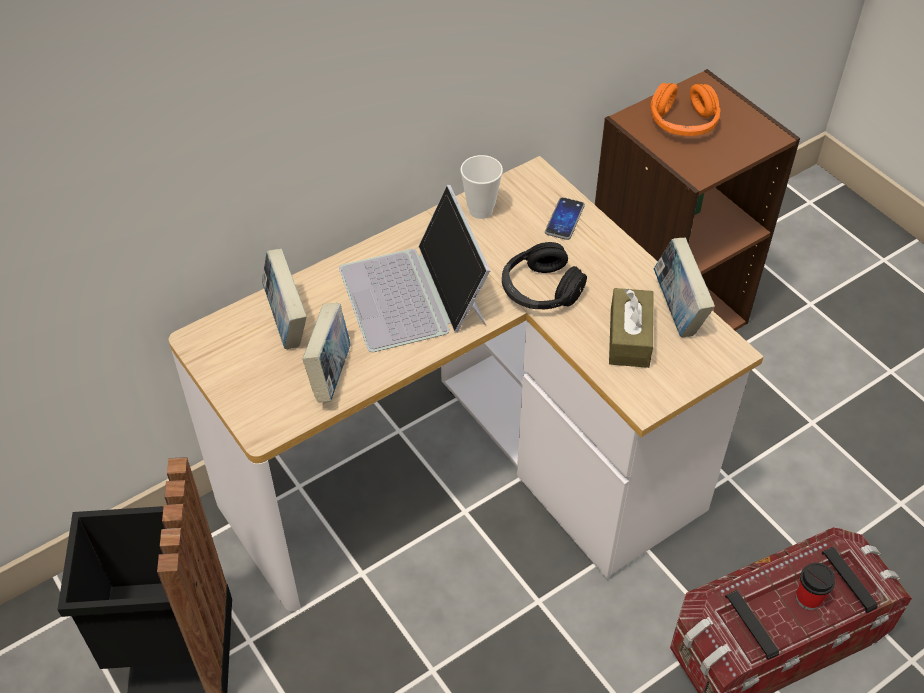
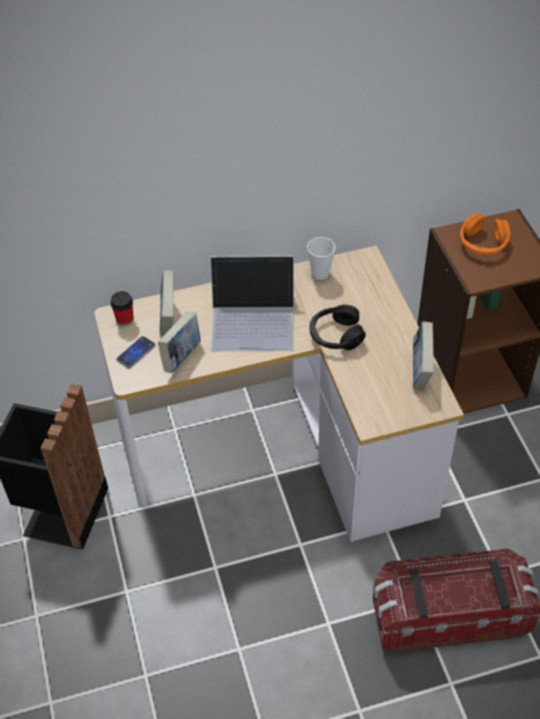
camera: 20 degrees right, 0 degrees up
(414, 295) = (253, 319): laptop -> laptop turned 90 degrees counterclockwise
(564, 219) = (373, 292): phone -> phone (136, 352)
(629, 338) = (379, 380): brown tissue box -> none
(808, 598) = (466, 588): cup -> cup (125, 319)

